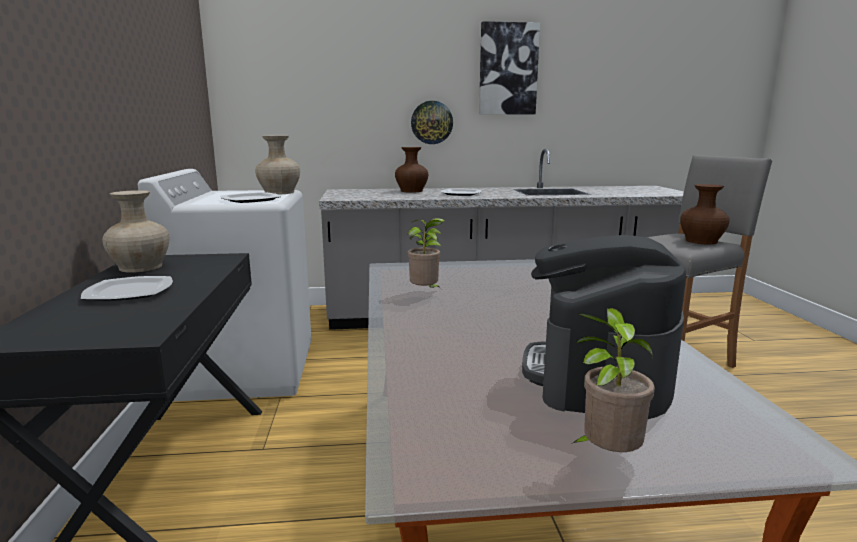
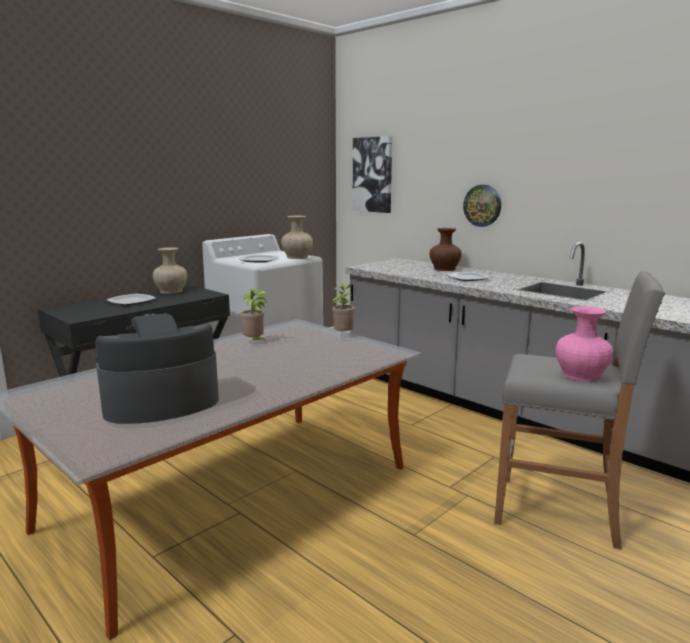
camera: 50 degrees right, 0 degrees up
(508, 69) = (560, 152): picture -> picture (373, 174)
(606, 456) = (57, 419): potted plant -> potted plant (343, 335)
(700, 241) = (580, 375): brown vase -> pink vase

